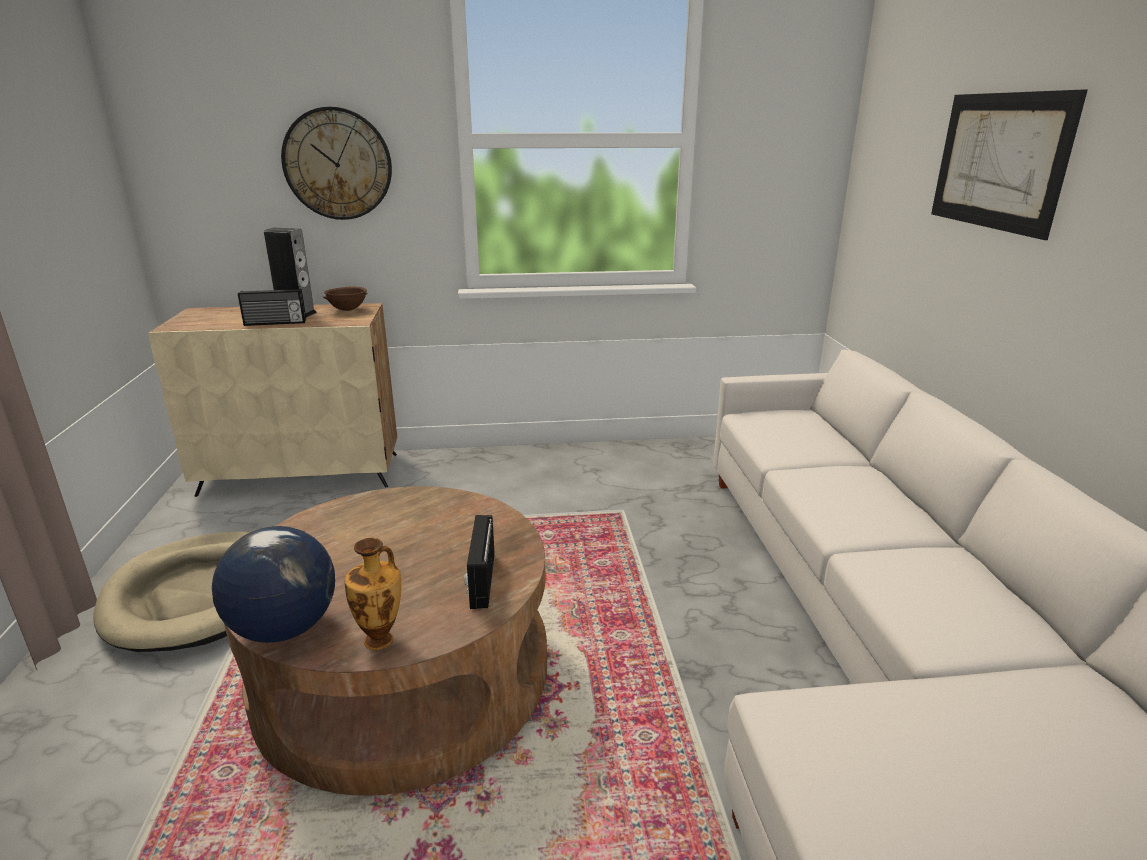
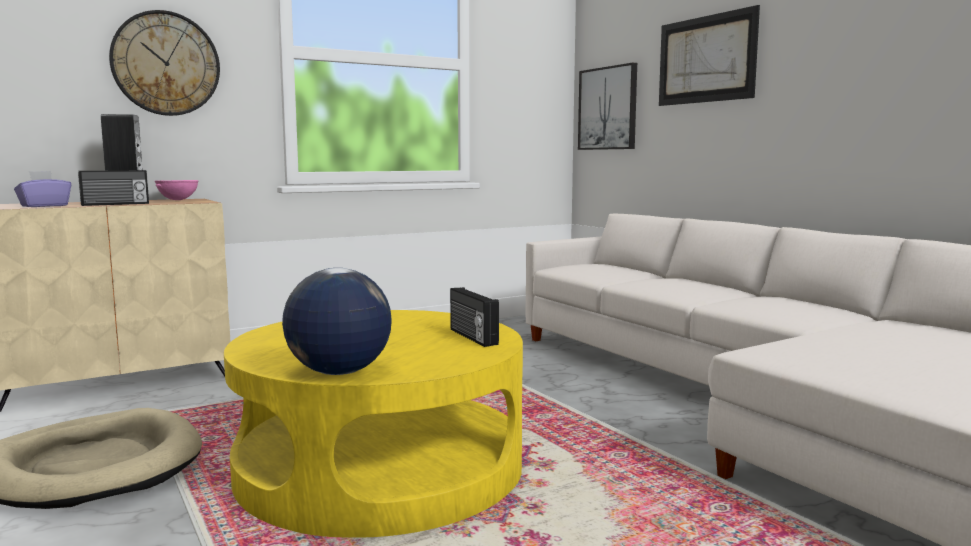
camera: 25 degrees left, 15 degrees down
(216, 323) = (44, 206): none -> purple tissue box
(347, 310) = (177, 200): brown bowl -> pink bowl
(381, 640) = (435, 365): vase -> none
(404, 671) = (380, 466): brown coffee table -> yellow coffee table
(879, 199) = (608, 108): none -> picture

